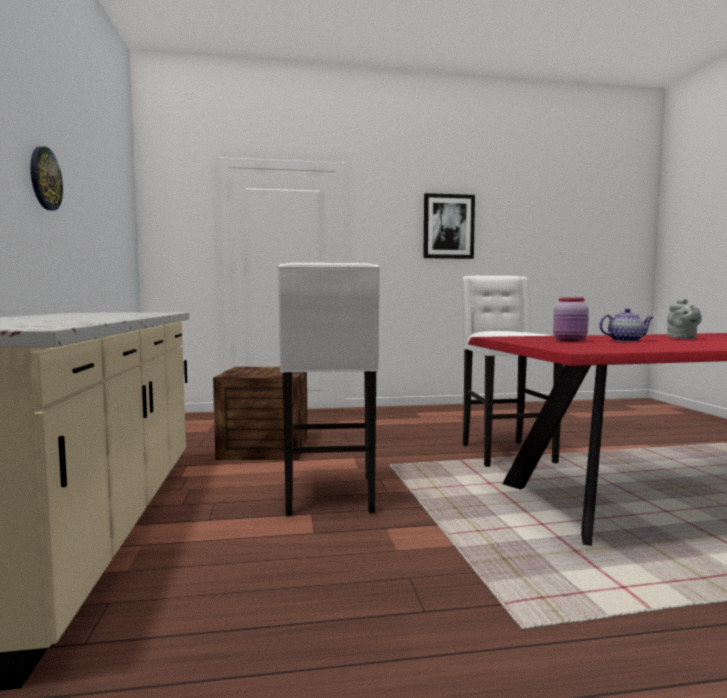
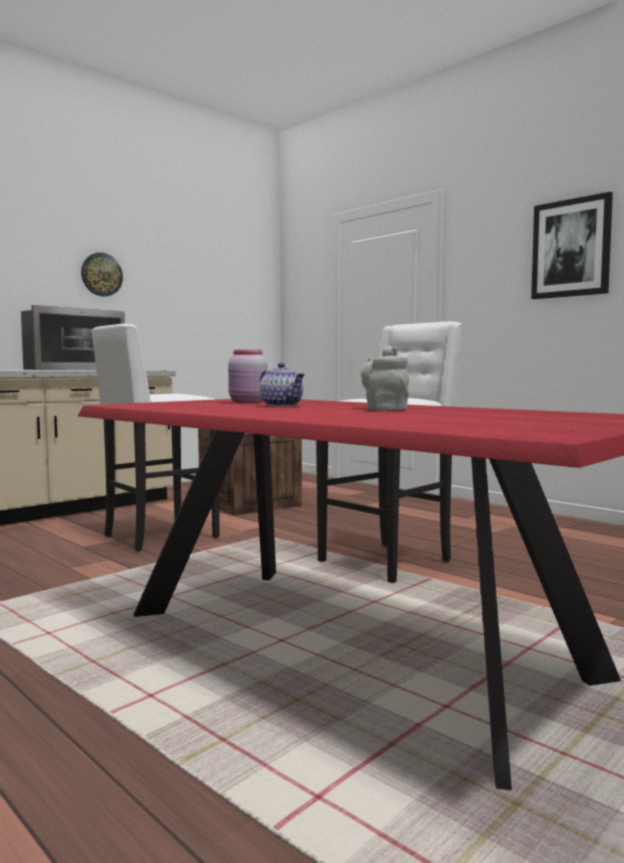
camera: 55 degrees right, 0 degrees up
(99, 315) = (71, 369): none -> microwave
(682, 338) = (384, 409): grey teapot -> grey teapot turned 90 degrees clockwise

